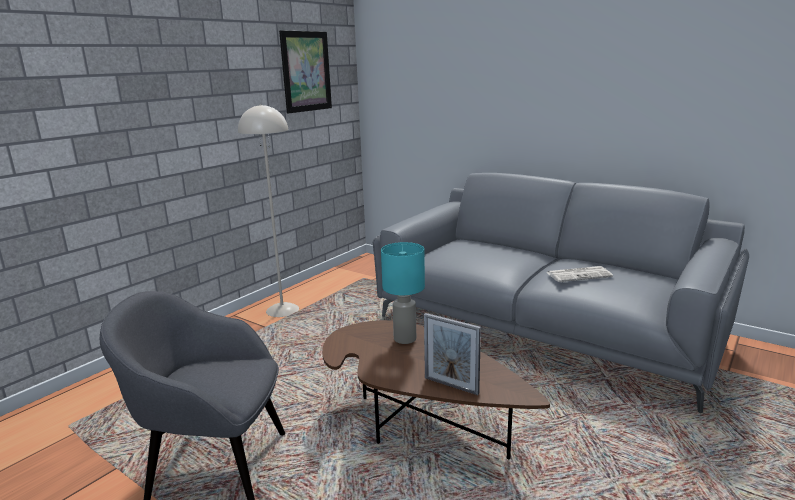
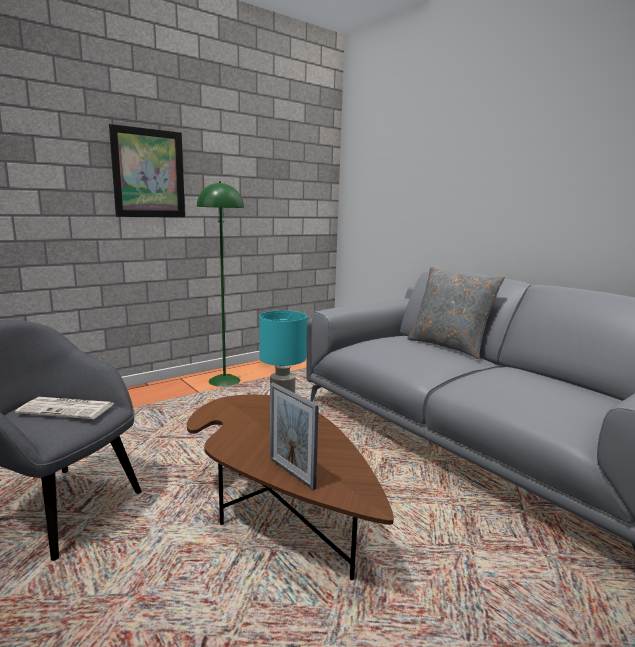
camera: 15 degrees right, 5 degrees down
(283, 309) = (225, 380): beige floor lamp -> green floor lamp
(306, 71) = (283, 164): picture -> picture (149, 173)
(509, 246) = (449, 346): none -> grey pillow
(579, 275) = (508, 382): newspaper -> newspaper (68, 409)

